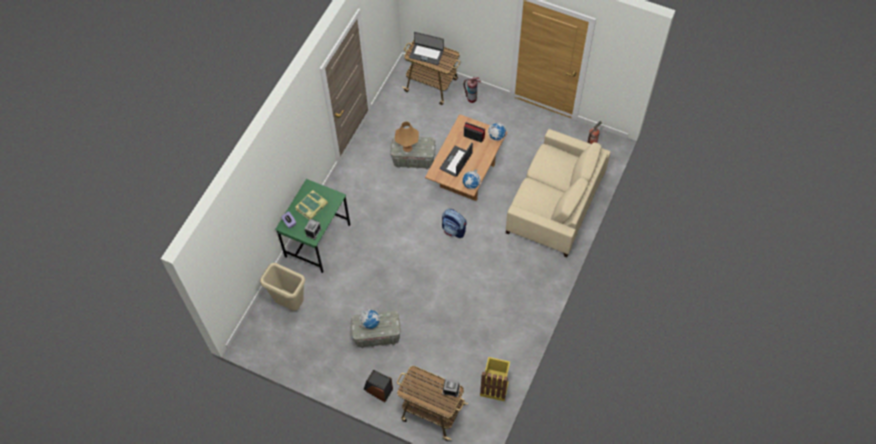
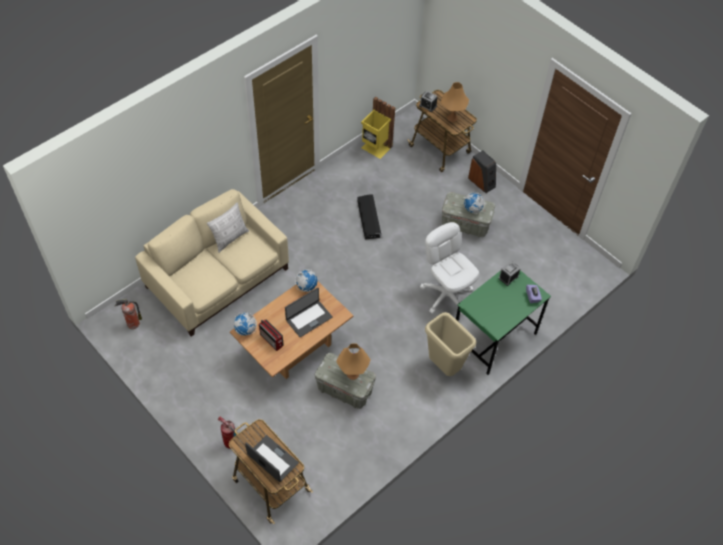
camera: 160 degrees left, 5 degrees down
(289, 303) = (544, 285): beige trash can -> beige trash can (444, 366)
(312, 207) = (501, 304): book -> none
(368, 262) = (446, 295): none -> white office chair
(421, 386) = (452, 118): none -> orange table lamp
(454, 230) = (340, 292): backpack -> none
(463, 306) = (369, 219): none -> black storage box
(554, 205) = (230, 238): none -> pillow

